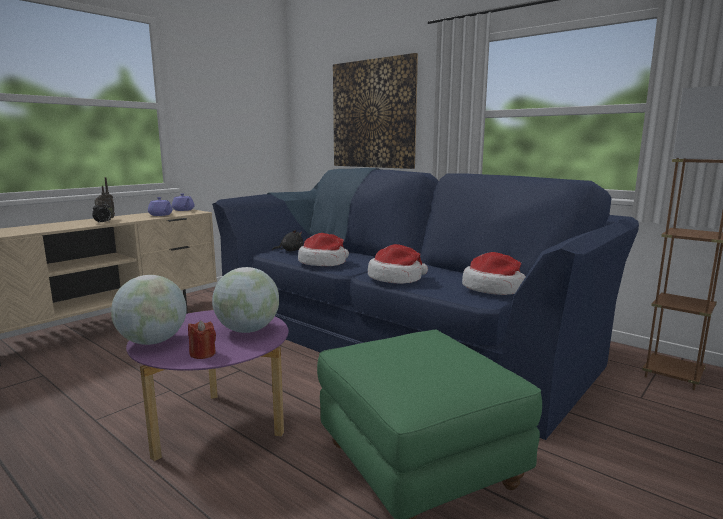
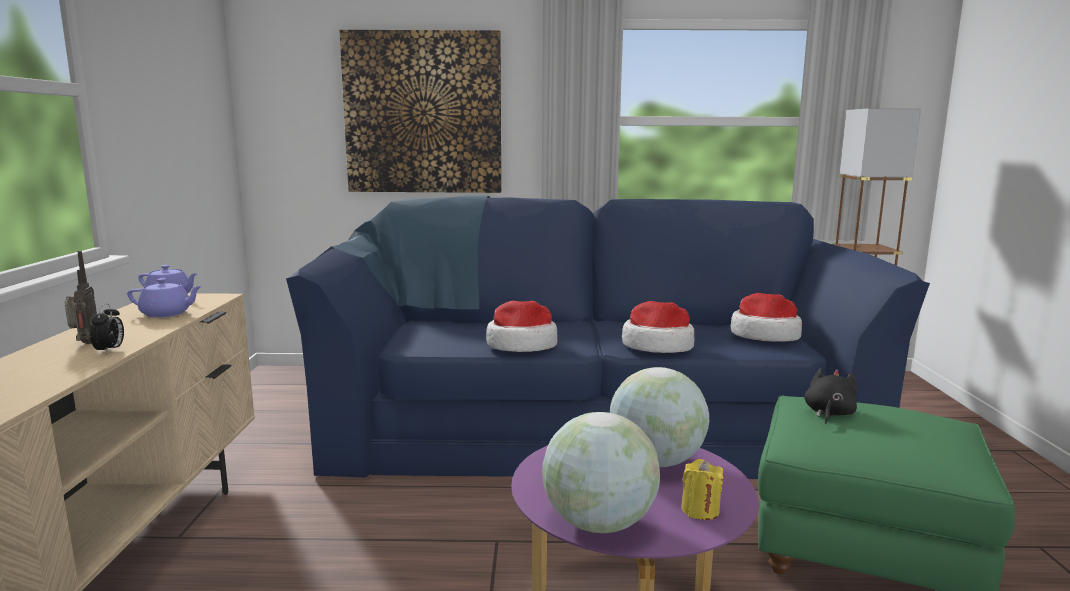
camera: 40 degrees left, 0 degrees up
(203, 354) = (700, 510): red candle -> yellow candle
(290, 251) = (423, 337): black plush toy -> black plush toy (828, 413)

